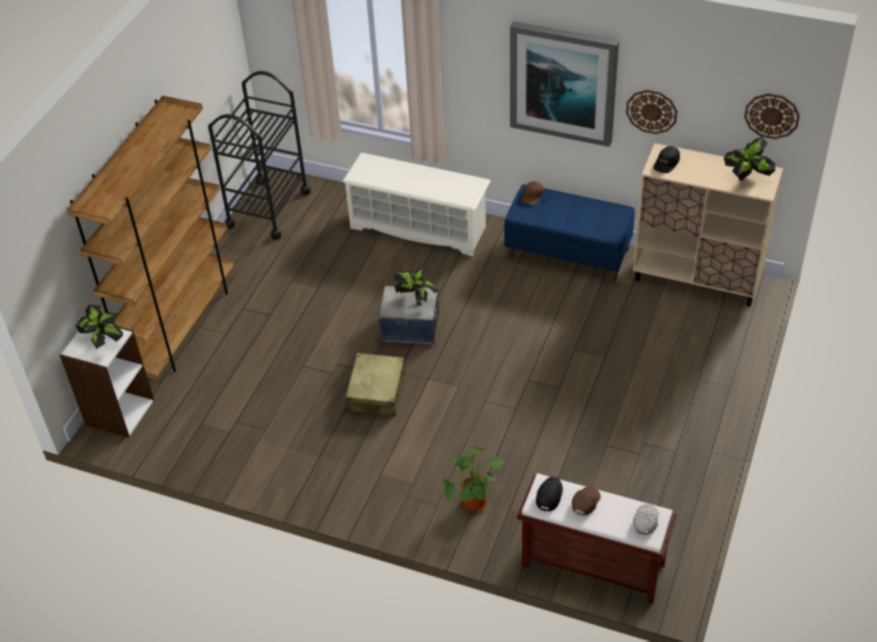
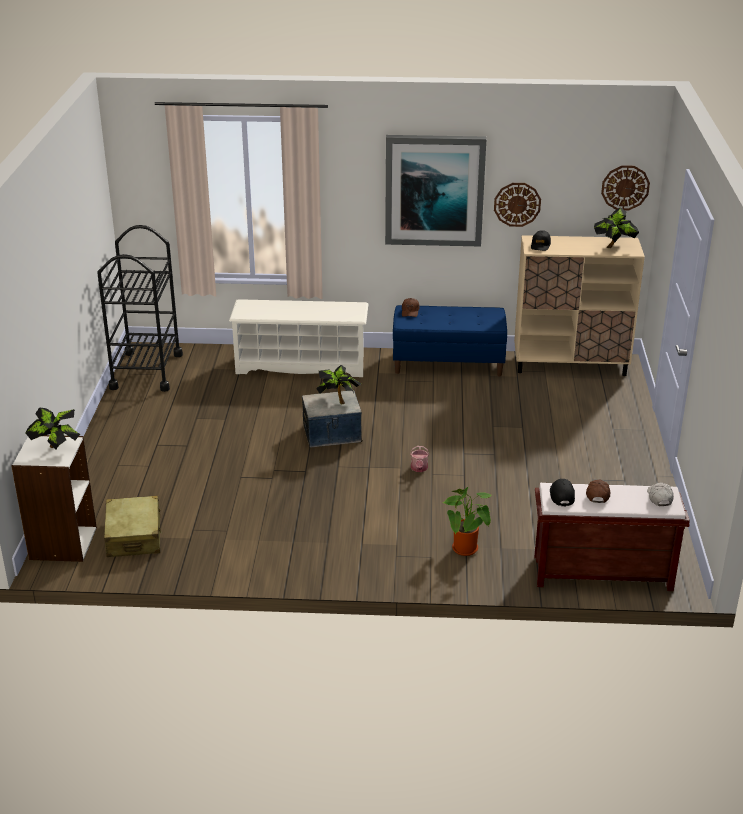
camera: 20 degrees left, 15 degrees down
(181, 326) = (99, 467): brown bookcase -> none
(377, 392) = (325, 484): beige suitcase -> beige suitcase (134, 536)
(475, 391) = (419, 469): none -> watering can

